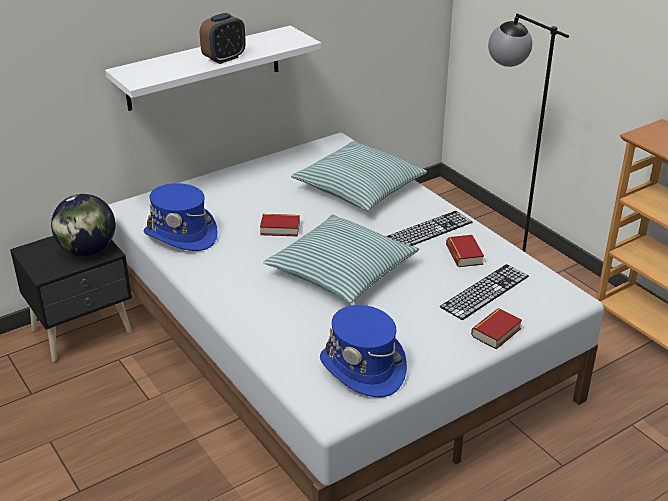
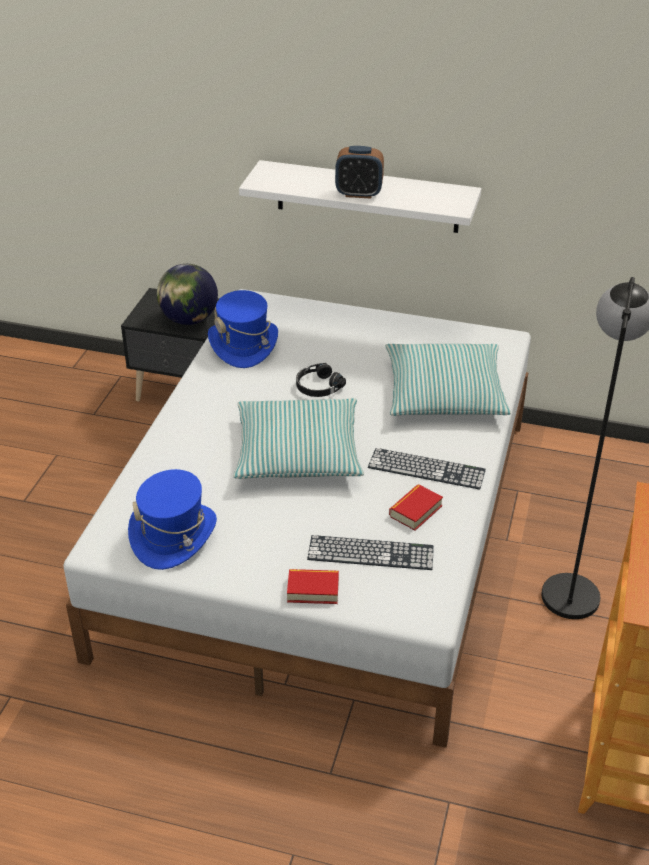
camera: 50 degrees right, 5 degrees up
(280, 228) = (318, 387): book -> black headphones

